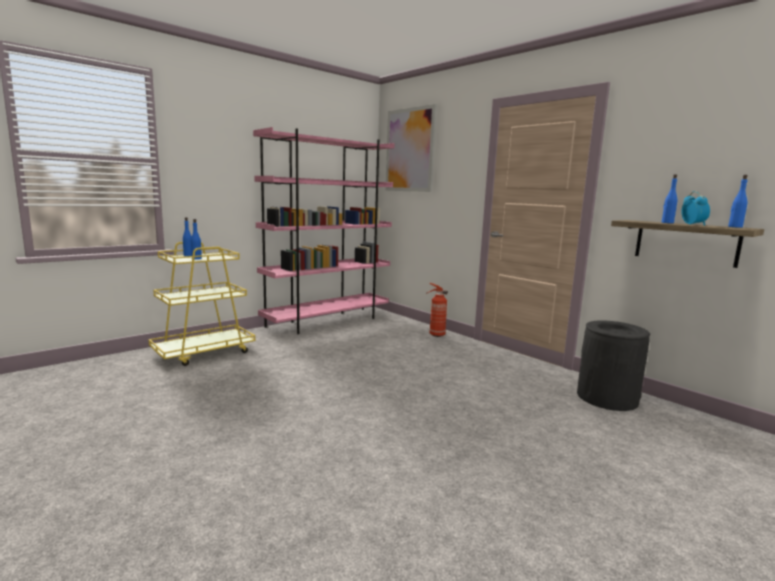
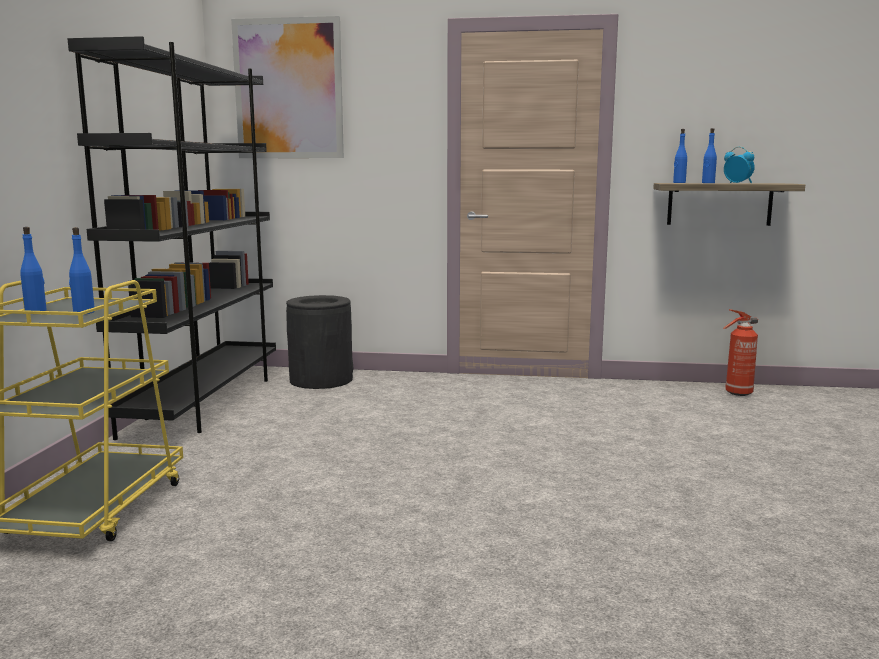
camera: 40 degrees left, 0 degrees up
(328, 321) = (205, 402): pink bookcase -> black bookcase
(436, 335) = (396, 380): fire extinguisher -> fire extinguisher (737, 393)
(607, 397) = (675, 395): black trash can -> black trash can (321, 379)
(735, 227) = (769, 183): blue bottle -> blue bottle (679, 182)

